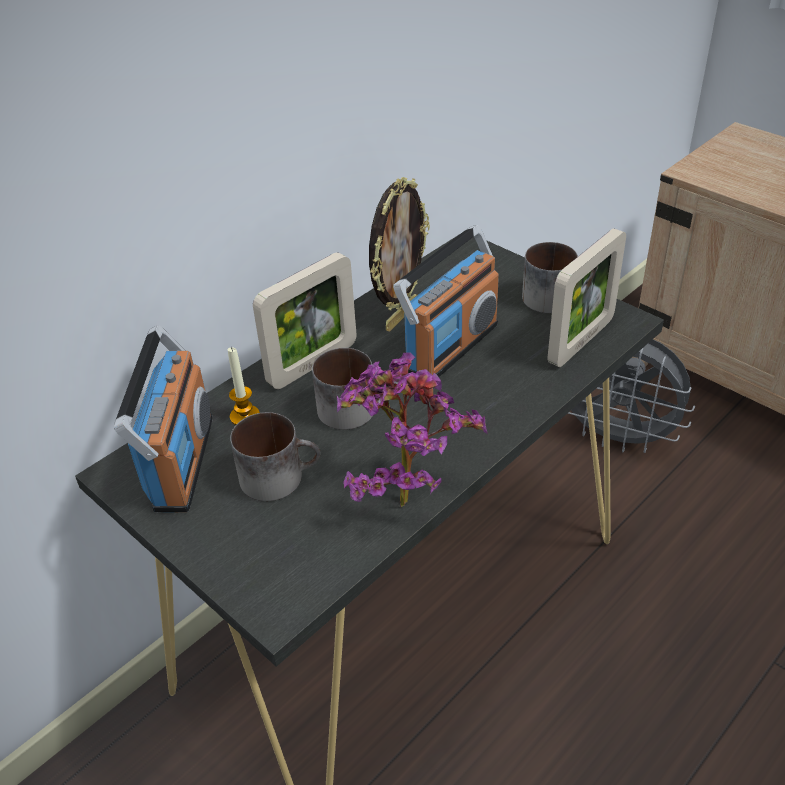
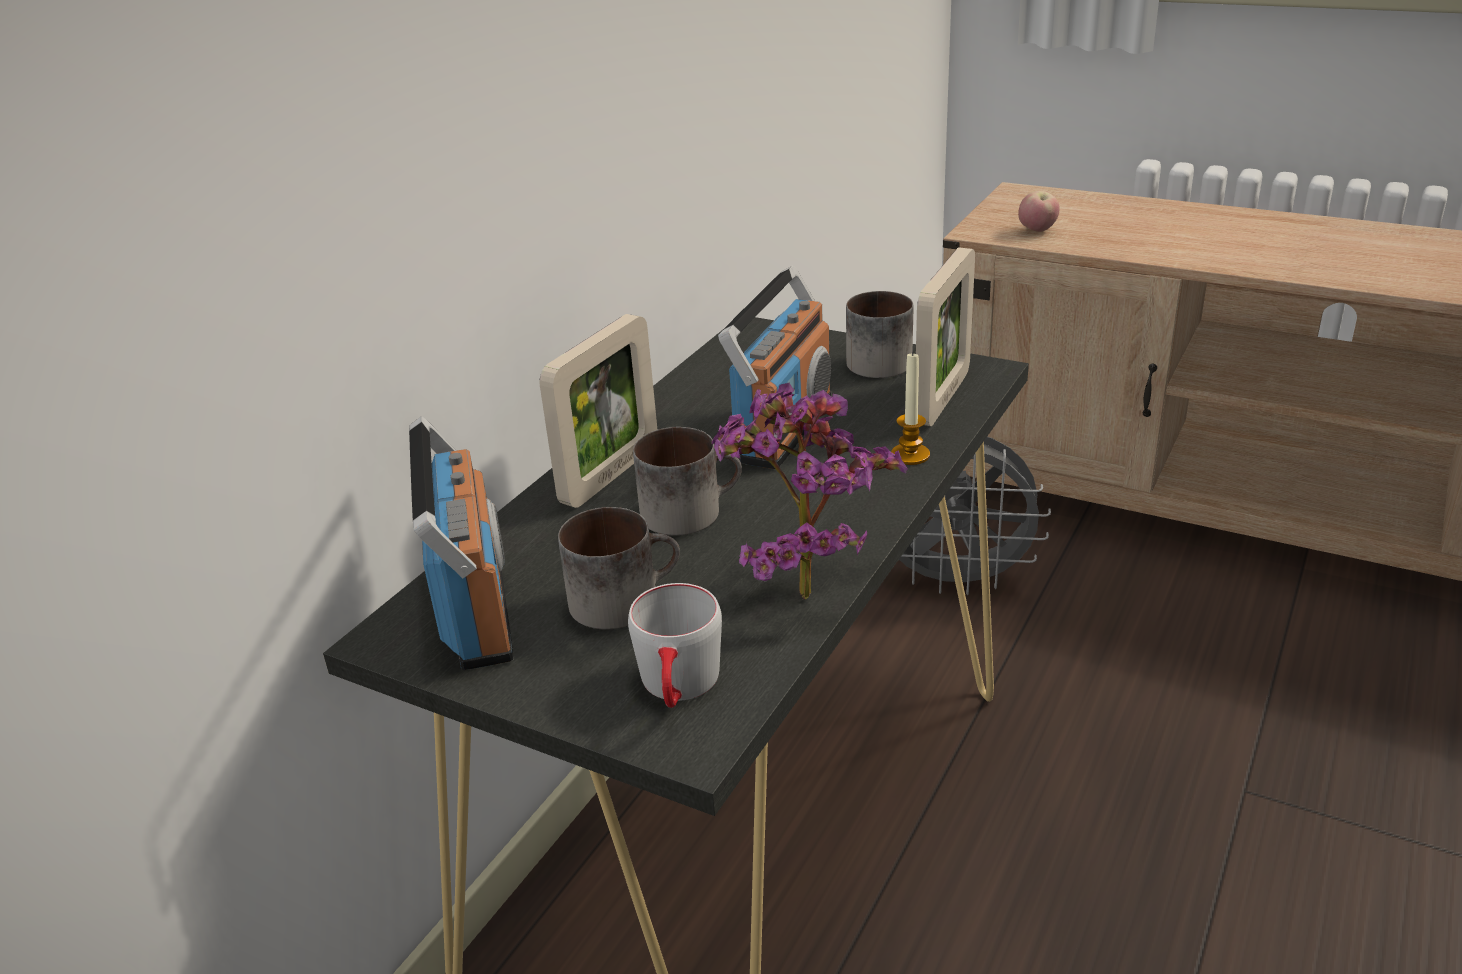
camera: 15 degrees left, 10 degrees down
(245, 416) = (543, 544): candle -> candle (910, 455)
(285, 563) = (679, 689): none -> grey mug
(400, 316) = (702, 408): picture frame -> none
(740, 178) = (1037, 231): none -> apple

